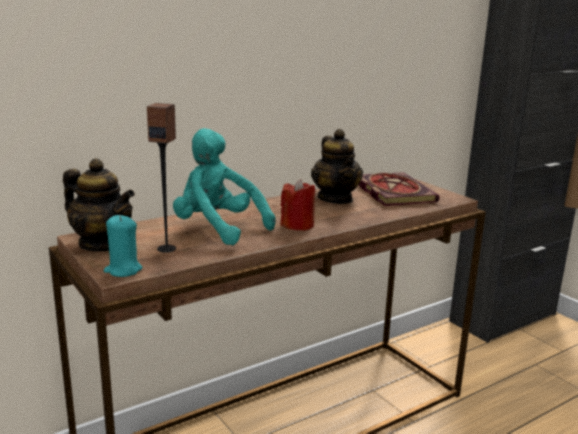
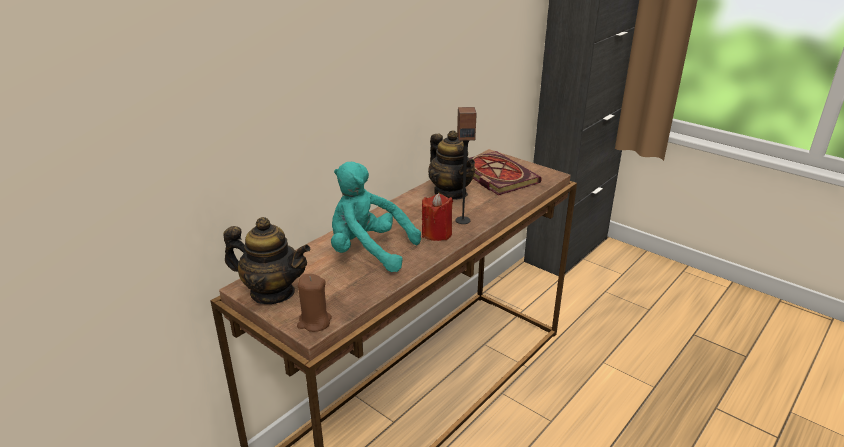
camera: 15 degrees left, 10 degrees up
(123, 270) = (314, 322): turquoise candle -> brown candle
(167, 248) = (337, 286): speaker -> speaker (462, 220)

